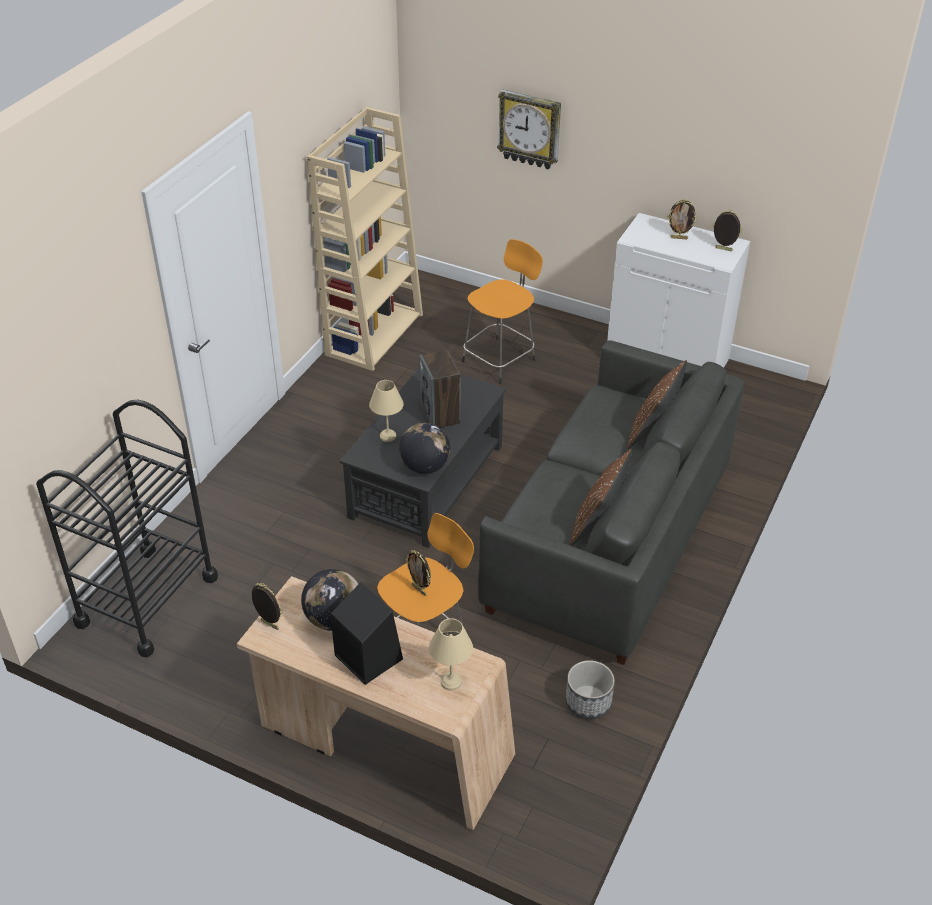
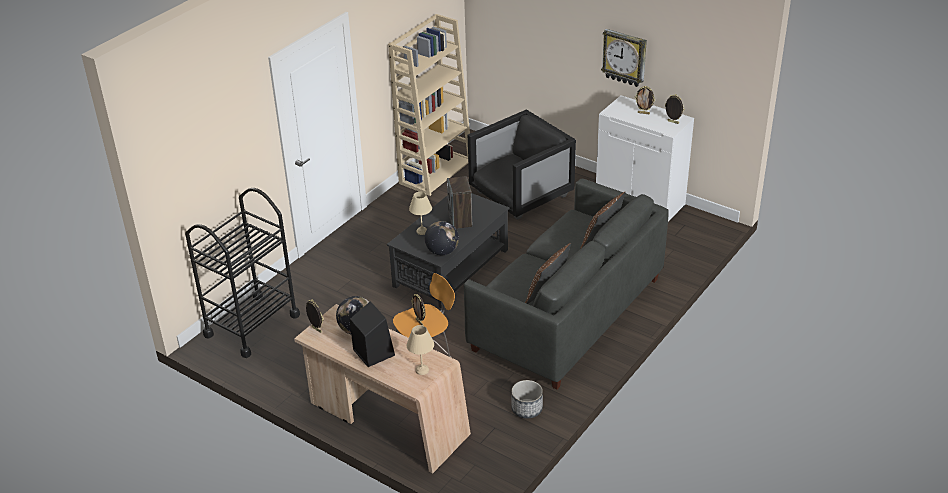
camera: 10 degrees right, 5 degrees down
(500, 359) = (521, 194): orange stool -> black armchair
(530, 129) = (548, 34): wall clock -> wall clock (624, 57)

